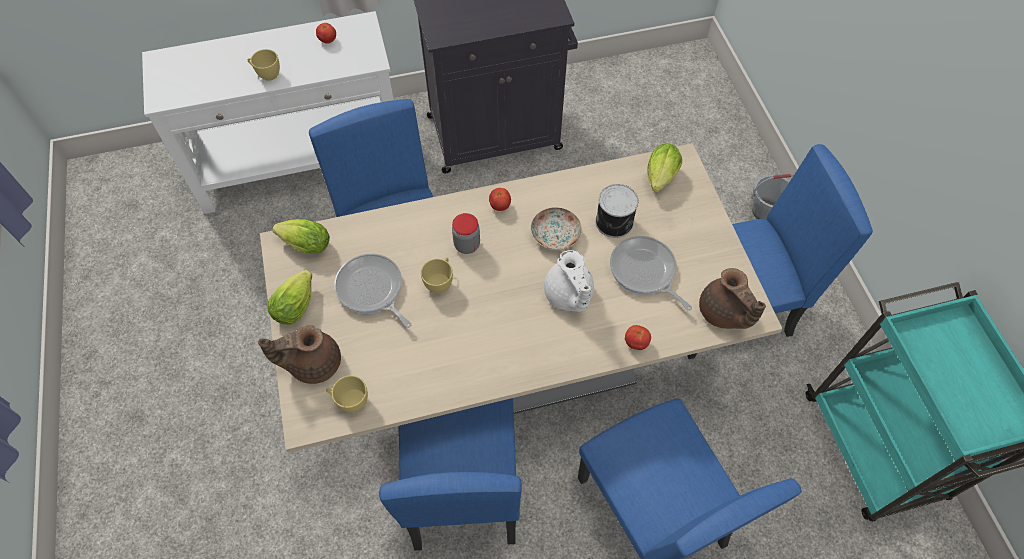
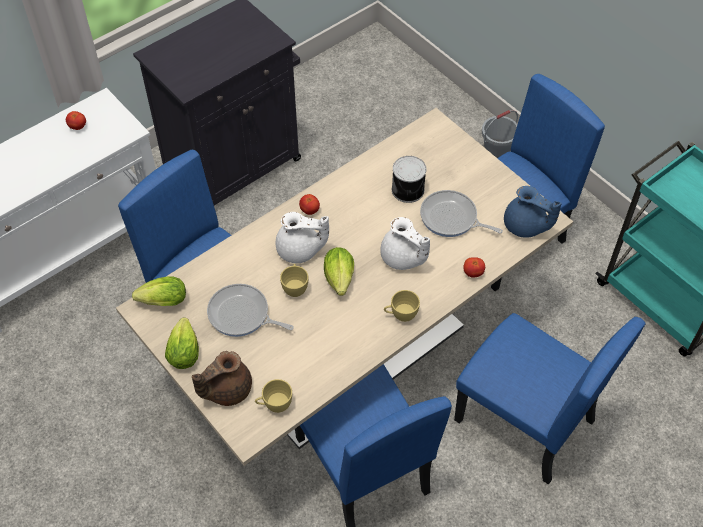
camera: 25 degrees left, 5 degrees down
(267, 74) = (38, 174): yellow cup -> yellow cup (400, 315)
(467, 245) = (300, 250): jar -> white teapot
(556, 234) = (367, 216): plate -> none
(660, 179) = (425, 144): lettuce -> lettuce (339, 281)
(723, 313) = (525, 226): brown teapot -> blue teapot

